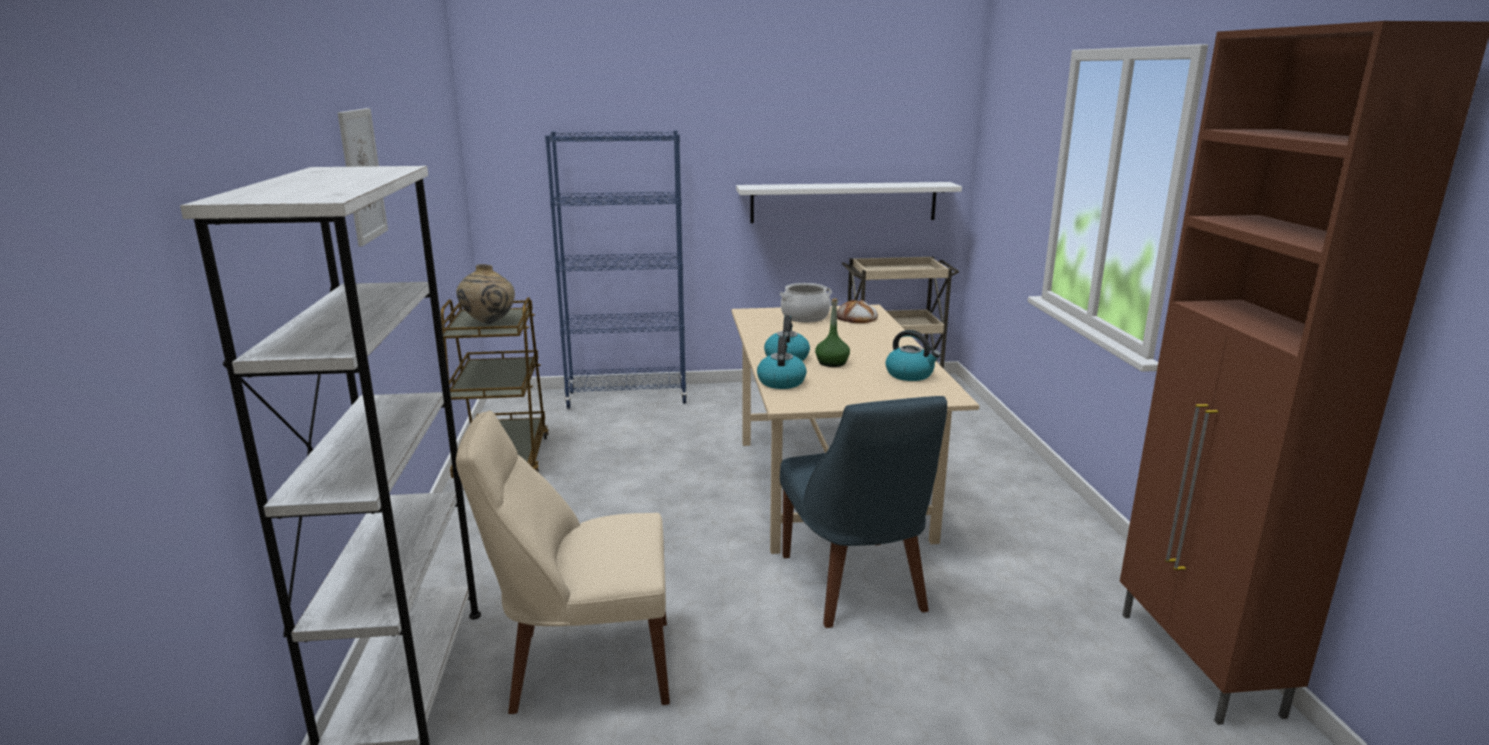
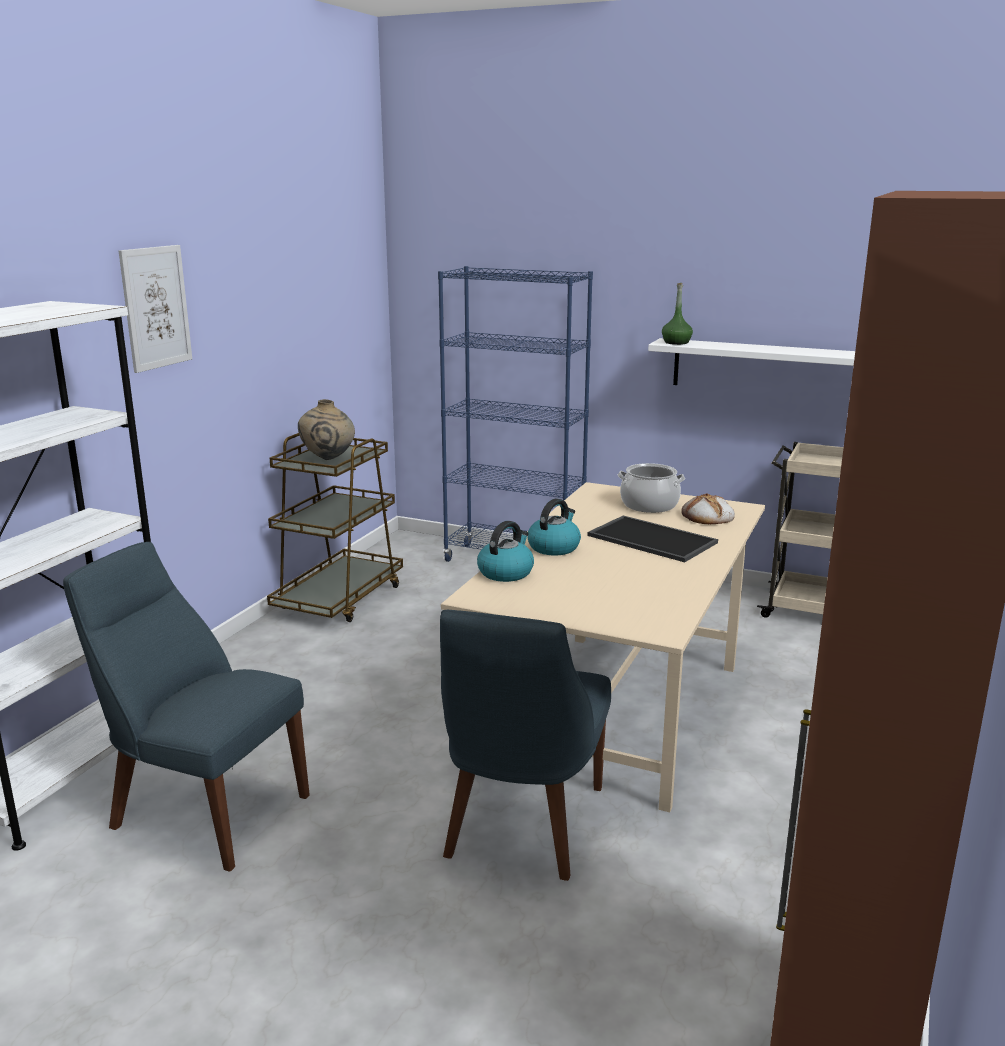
camera: 30 degrees right, 0 degrees up
(583, 666) = (203, 810): beige chair -> blue chair
(832, 363) = (592, 563): green bottle -> green bottle (676, 342)
(843, 340) = (649, 539): none -> tray
(910, 374) = (658, 595): kettle -> none

